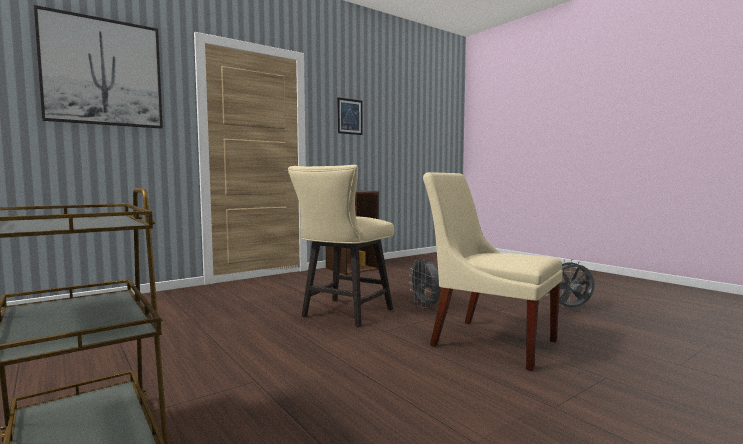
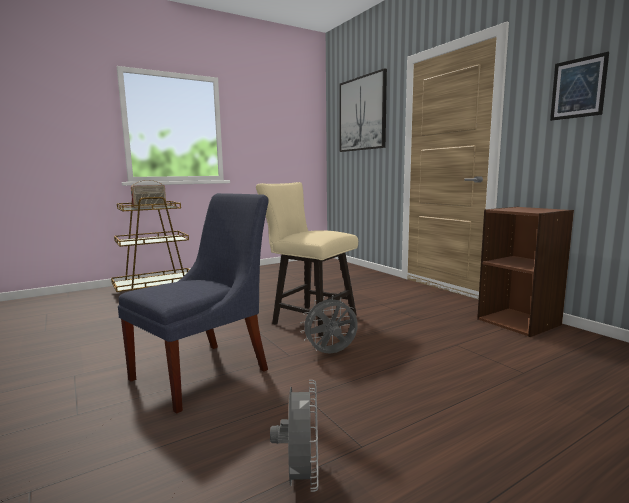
camera: 95 degrees right, 5 degrees up
(42, 223) = (150, 207): none -> radio
(488, 341) = (205, 372): beige chair -> blue chair

